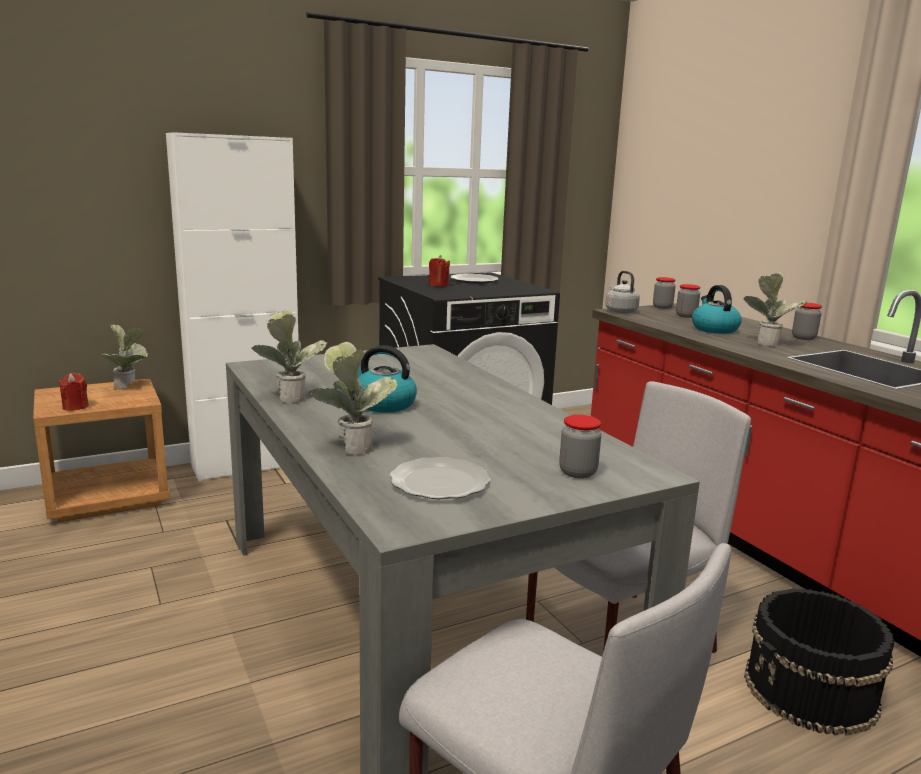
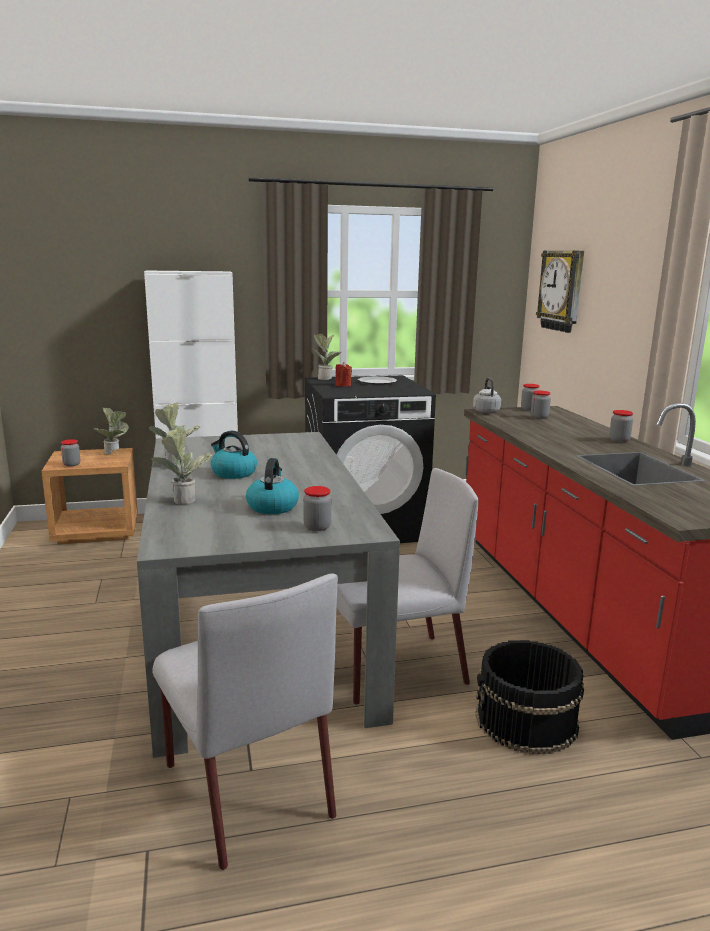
camera: 15 degrees right, 0 degrees up
(75, 407) = (71, 464): red candle -> jar
(440, 483) = (216, 526): plate -> none
(672, 170) = (562, 291): none -> wall clock
(714, 329) = (546, 429): kettle -> kettle (272, 506)
(767, 342) = (577, 442): potted plant -> potted plant (327, 378)

